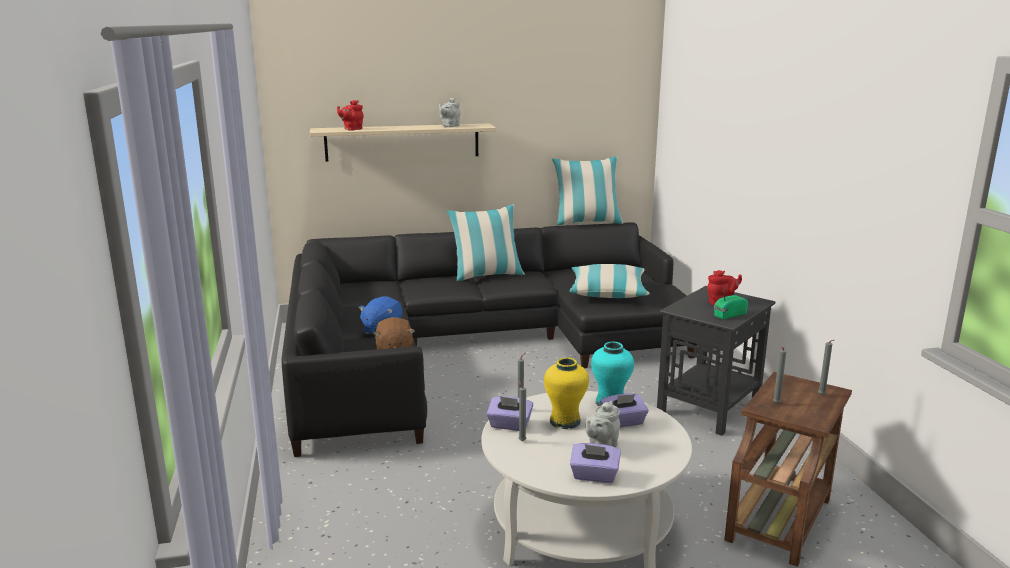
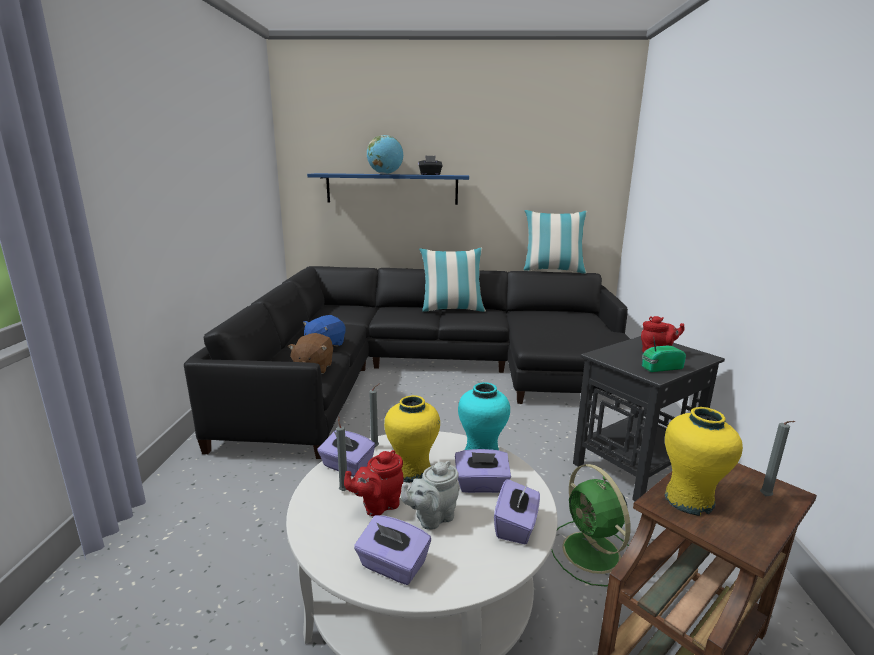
camera: 15 degrees right, 0 degrees up
(352, 129) = (345, 173): red teapot -> red teapot (378, 505)
(399, 127) = (385, 174): none -> globe
(402, 142) = (392, 189): beige shelf -> blue shelf
(450, 126) = (430, 174): grey teapot -> black tissue box
(608, 292) = (554, 333): pillow -> none
(663, 442) = (516, 526): none -> purple tissue box
(698, 475) = (593, 554): none -> green fan
(775, 404) = (689, 500): grey candle -> yellow vase

